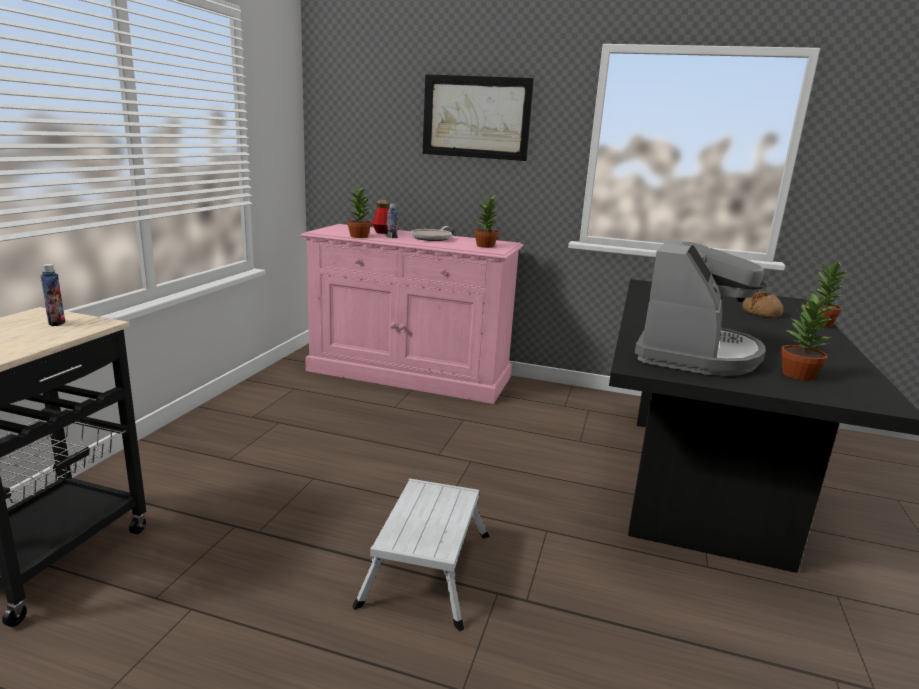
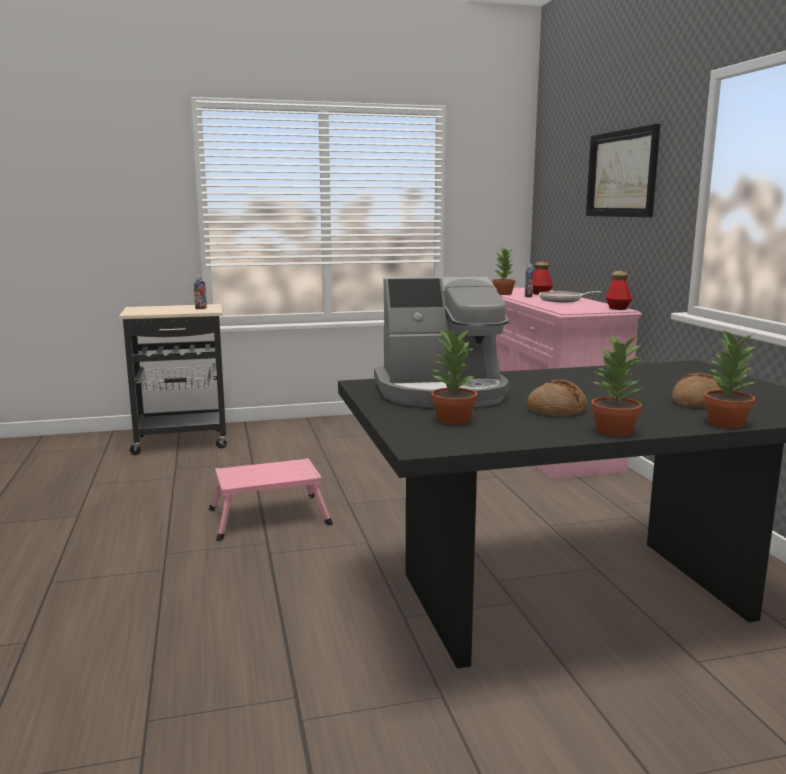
camera: 60 degrees right, 5 degrees down
(426, 569) = (268, 517): white step ladder -> pink step ladder
(485, 246) = (580, 308): potted plant -> potted plant (614, 431)
(501, 242) = (617, 308): none -> bottle
(772, 343) = (556, 410): none -> bread

